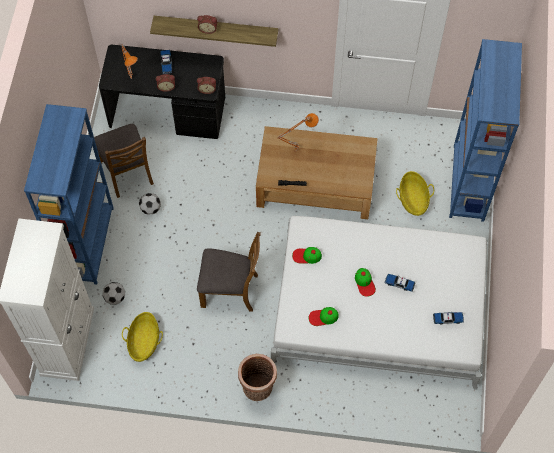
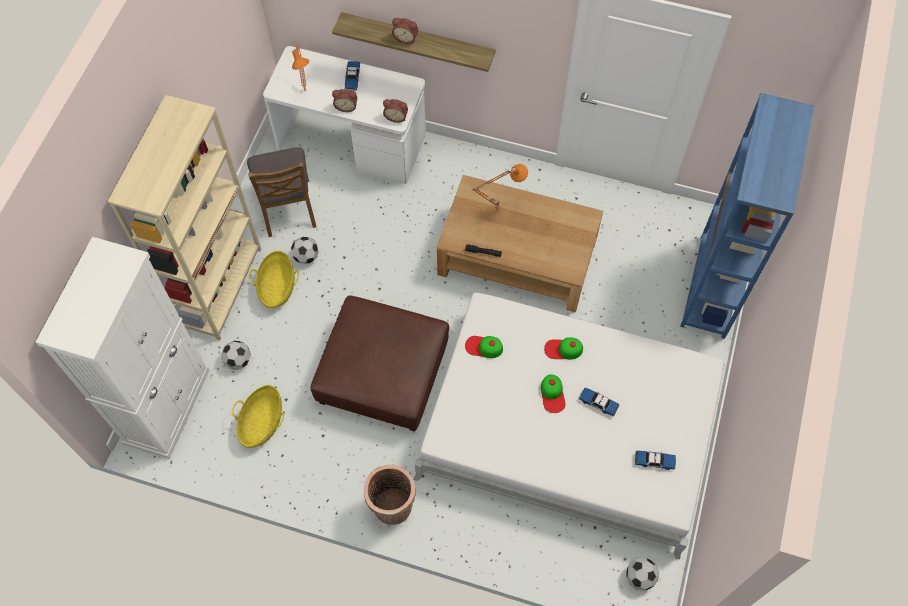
camera: 10 degrees right, 0 degrees up
(88, 243) = (220, 287): blue bookcase -> beige bookcase
(168, 112) = (353, 143): black desk -> white desk
(230, 290) = (384, 374): brown chair -> brown ottoman
(323, 317) = (490, 431): cap -> cap (563, 349)
(413, 199) = (637, 296): basket -> basket (277, 287)
(450, 407) = (639, 577): none -> football

